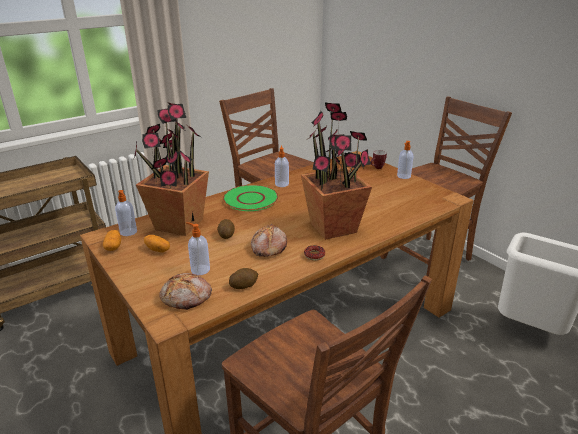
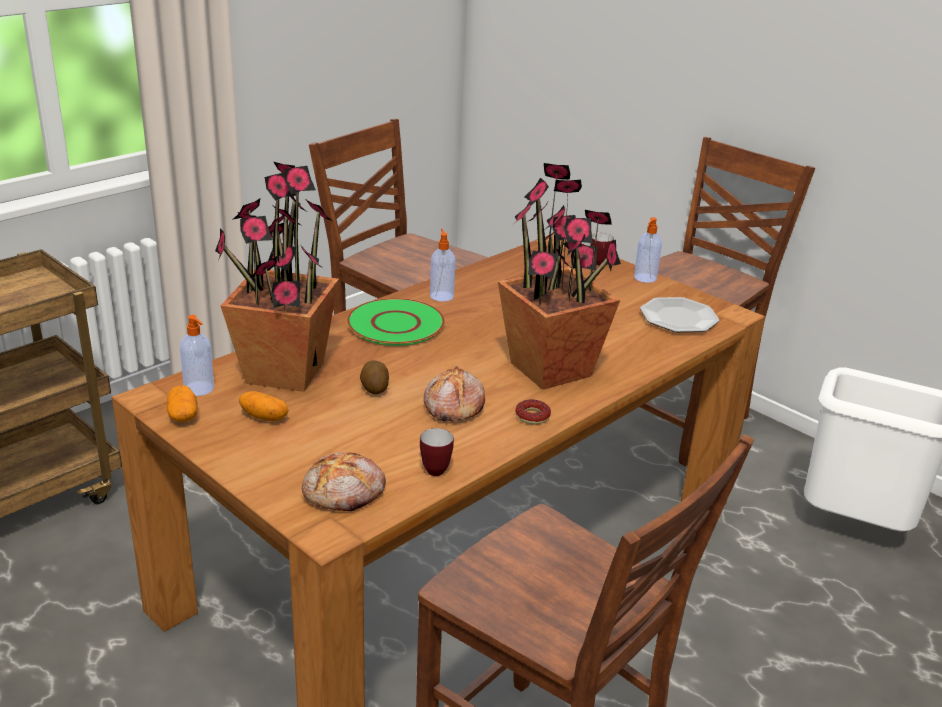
camera: 10 degrees left, 0 degrees up
(199, 269) = (349, 447): soap dispenser -> none
(244, 285) = (432, 469): potato -> mug
(419, 199) = (678, 317): none -> plate

